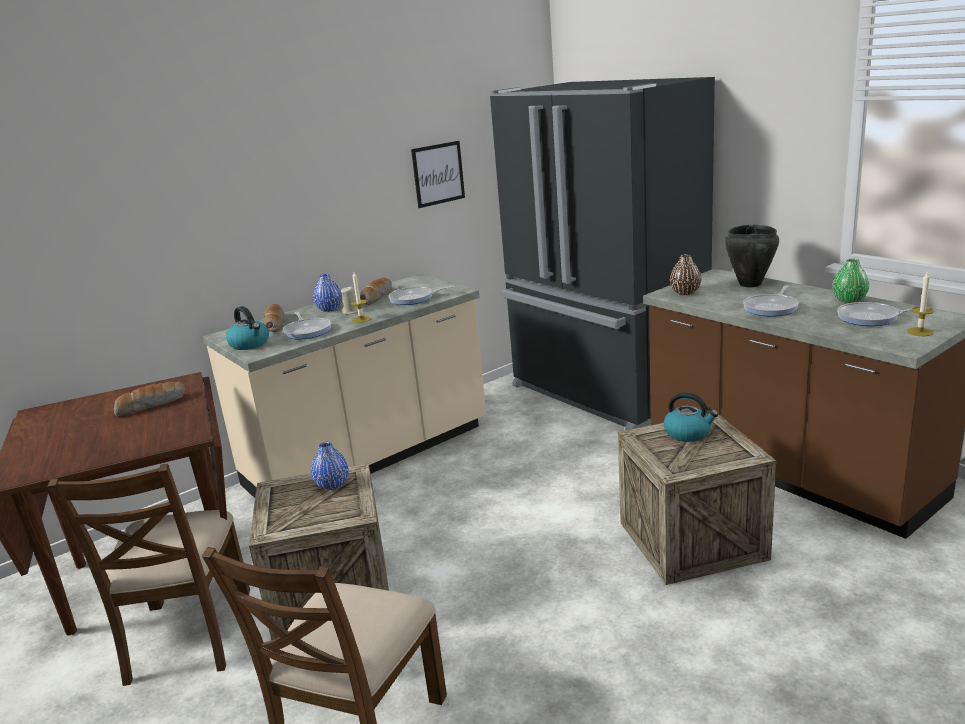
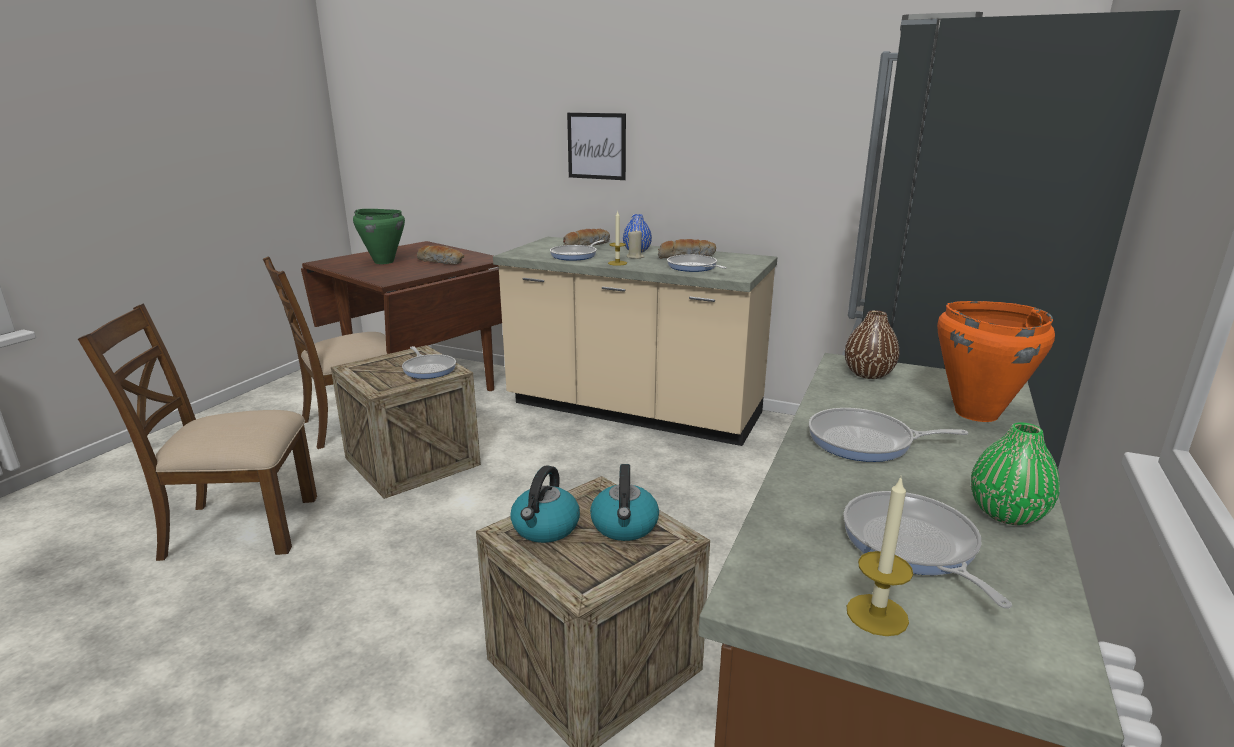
camera: 60 degrees right, 0 degrees up
(88, 437) = (384, 262): none -> green cooking pot
(250, 344) = (534, 248): kettle -> kettle (545, 528)
(332, 485) = (429, 369): blue vase -> frying pan
(438, 174) = (835, 144): picture -> picture (596, 146)
(749, 284) = (975, 413): black cooking pot -> orange cooking pot

